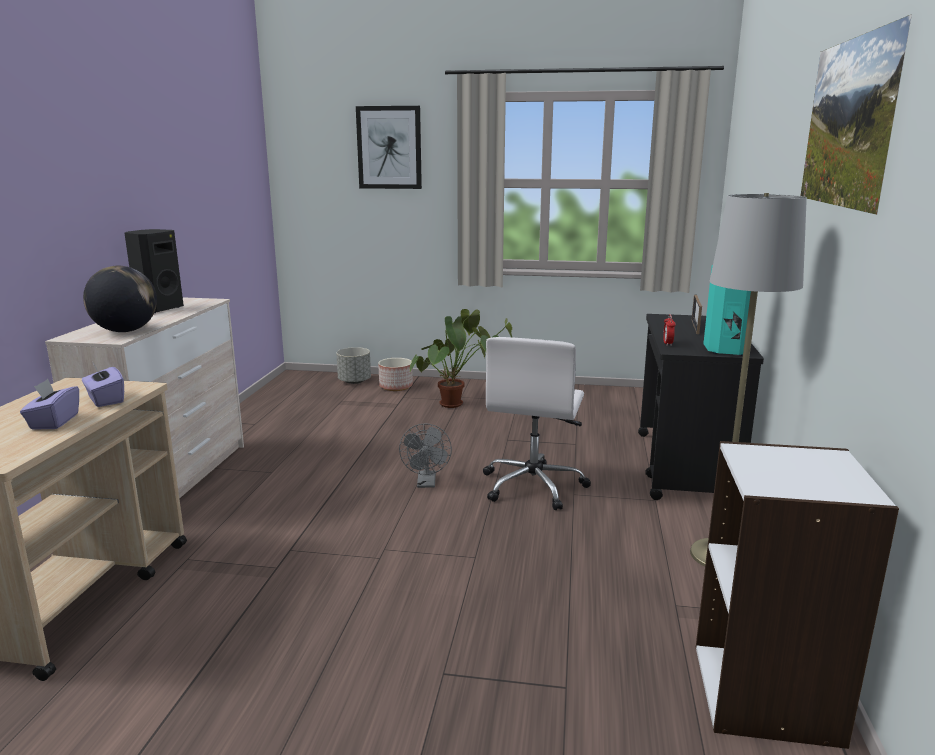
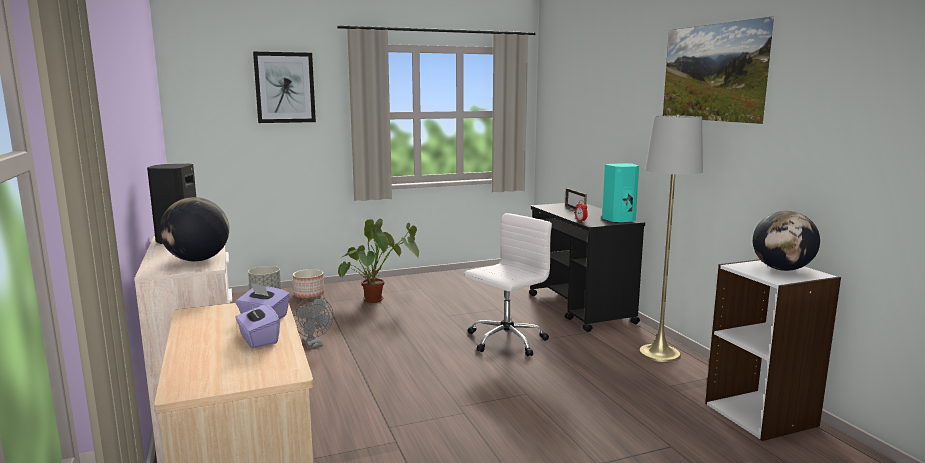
camera: 30 degrees left, 5 degrees down
(426, 483) = (430, 357): grey fan -> grey fan (314, 345)
(533, 486) = (505, 341): white office chair -> white office chair turned 120 degrees counterclockwise
(812, 471) = (782, 269): none -> globe

